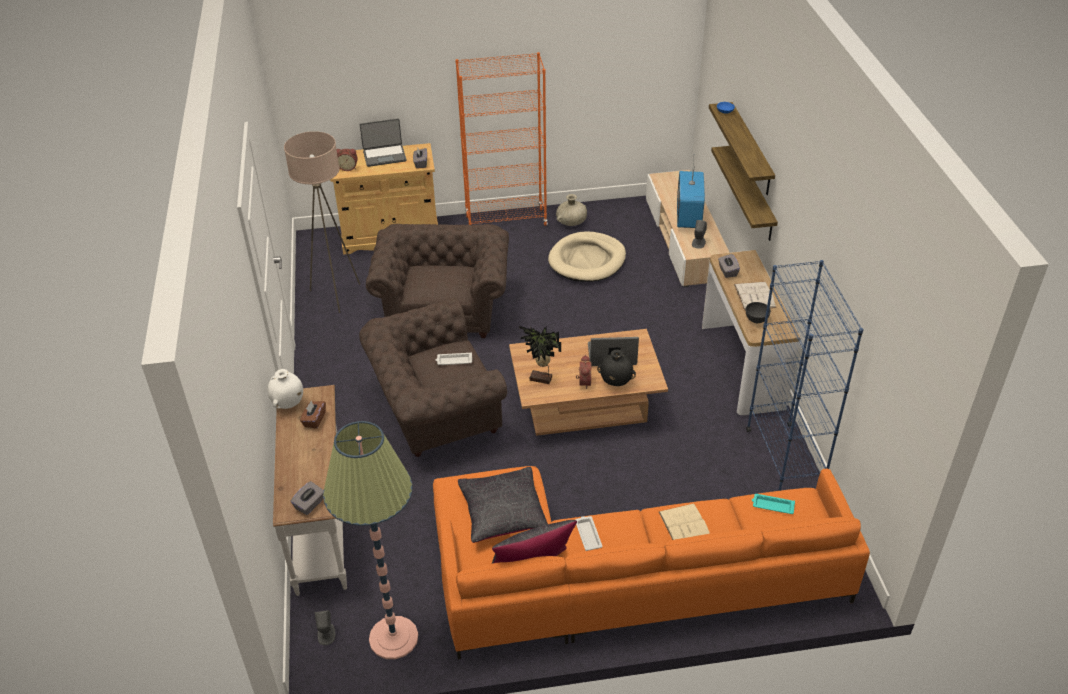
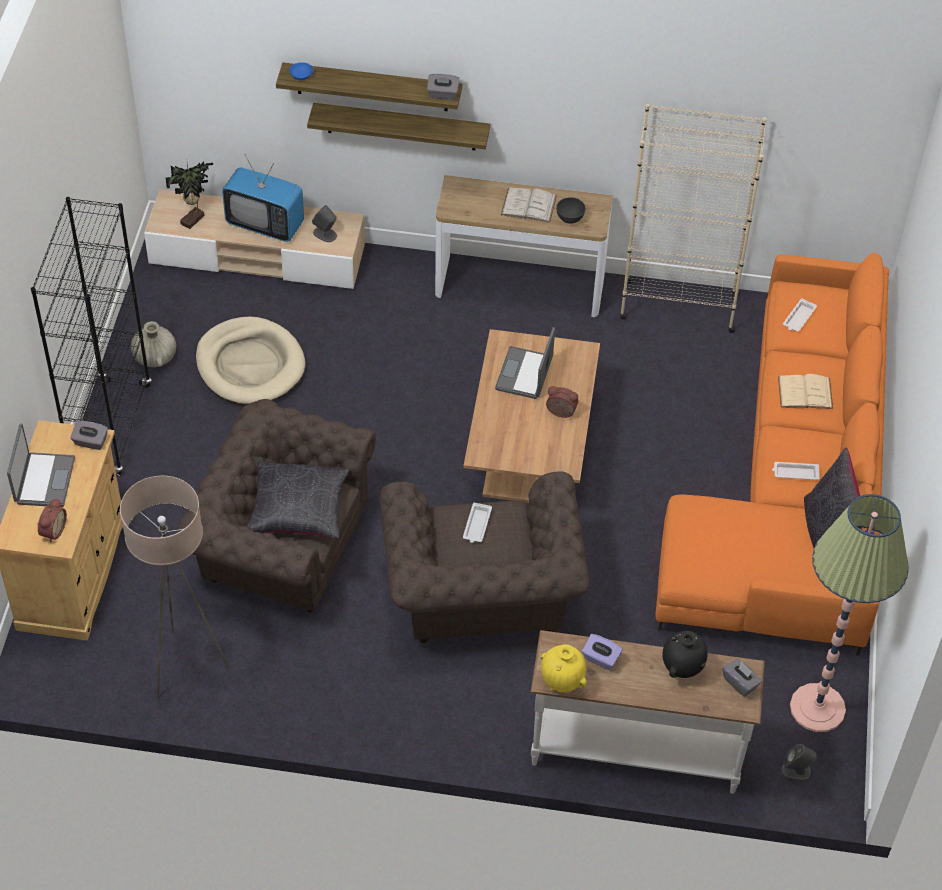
camera: 75 degrees left, 10 degrees up
(288, 404) = (562, 682): white vase -> yellow vase
(314, 420) = (600, 658): brown tissue box -> purple tissue box
(503, 513) = (742, 538): black pillow -> black pillow (298, 509)
(506, 221) = (110, 427): orange bookcase -> black bookcase
(541, 380) = (542, 451): potted plant -> potted plant (194, 220)
(615, 382) = (572, 384): black vase -> black vase (682, 668)
(727, 271) = (474, 212): grey tissue box -> grey tissue box (442, 94)
(772, 506) = (798, 318): turquoise tray -> white tray
(783, 461) = (678, 306): blue bookcase -> beige bookcase

